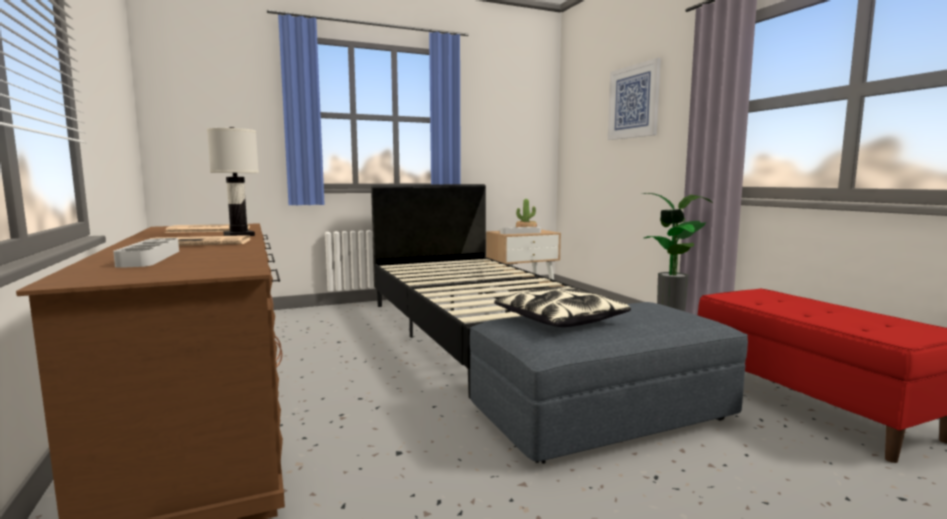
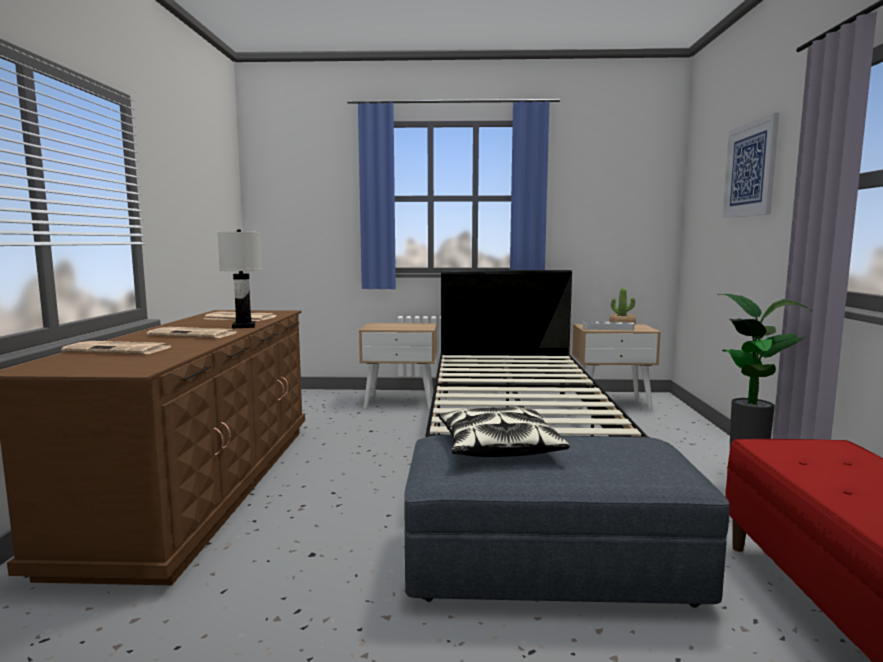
camera: 25 degrees right, 0 degrees up
(150, 258) = (120, 349): grey tray -> newspaper
(340, 314) = (400, 401): none -> beige nightstand

